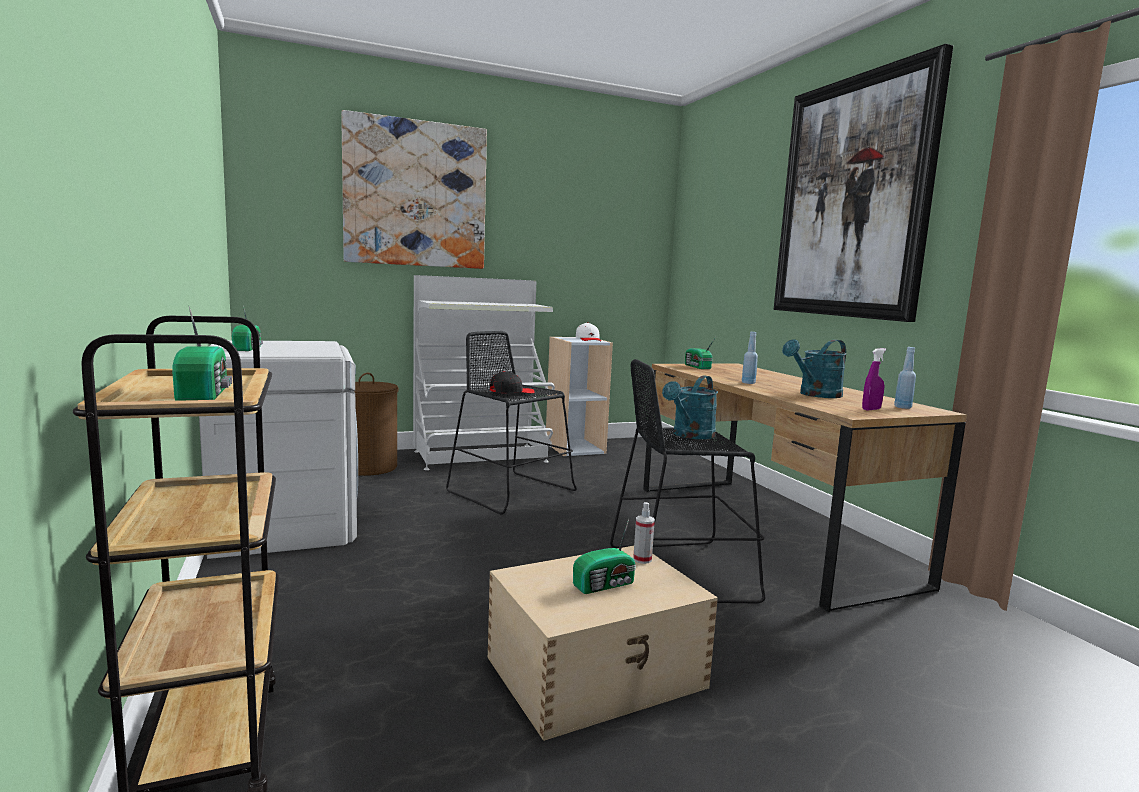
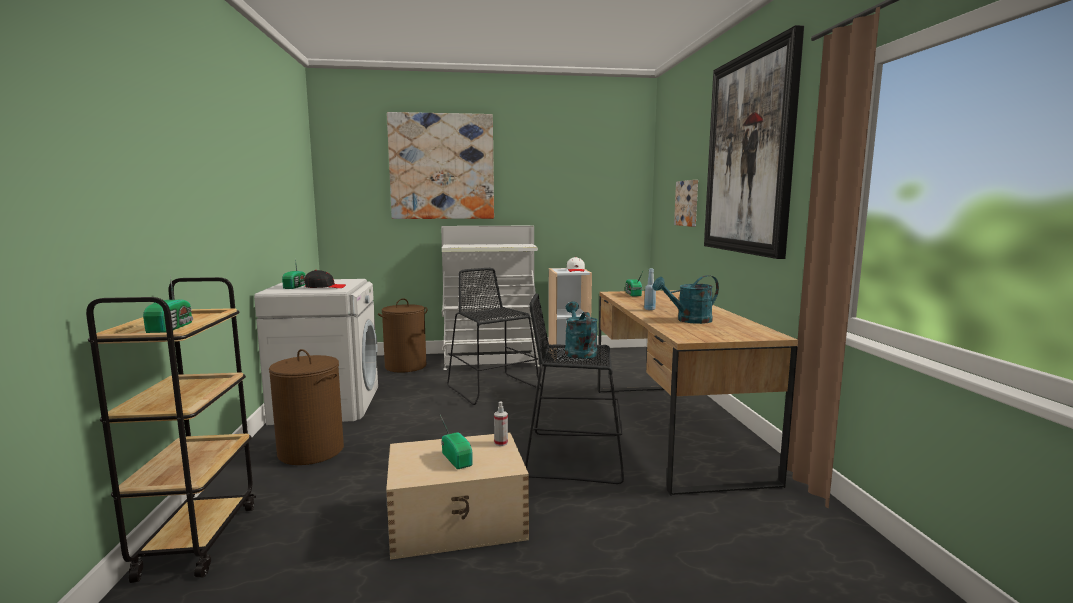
camera: 15 degrees right, 0 degrees up
(309, 592) = (311, 451): none -> brown laundry basket
(511, 392) = (487, 314): black cap -> black cap (325, 287)
(606, 585) = (457, 459): radio -> radio turned 105 degrees counterclockwise
(690, 435) = (578, 351): turquoise watering can -> turquoise watering can turned 120 degrees clockwise
(740, 259) = (688, 203): none -> picture
(871, 409) = (713, 334): purple spray bottle -> none
(902, 407) = (747, 332): blue bottle -> none

